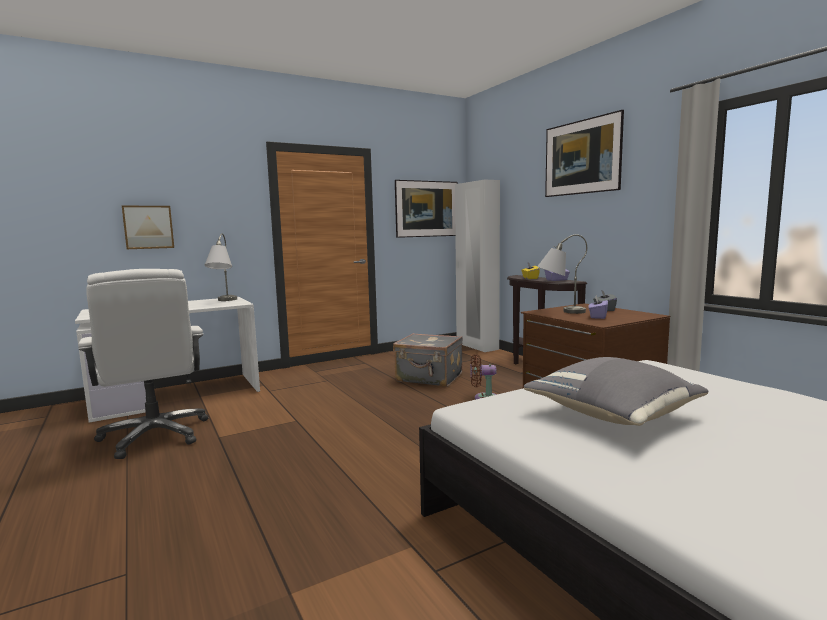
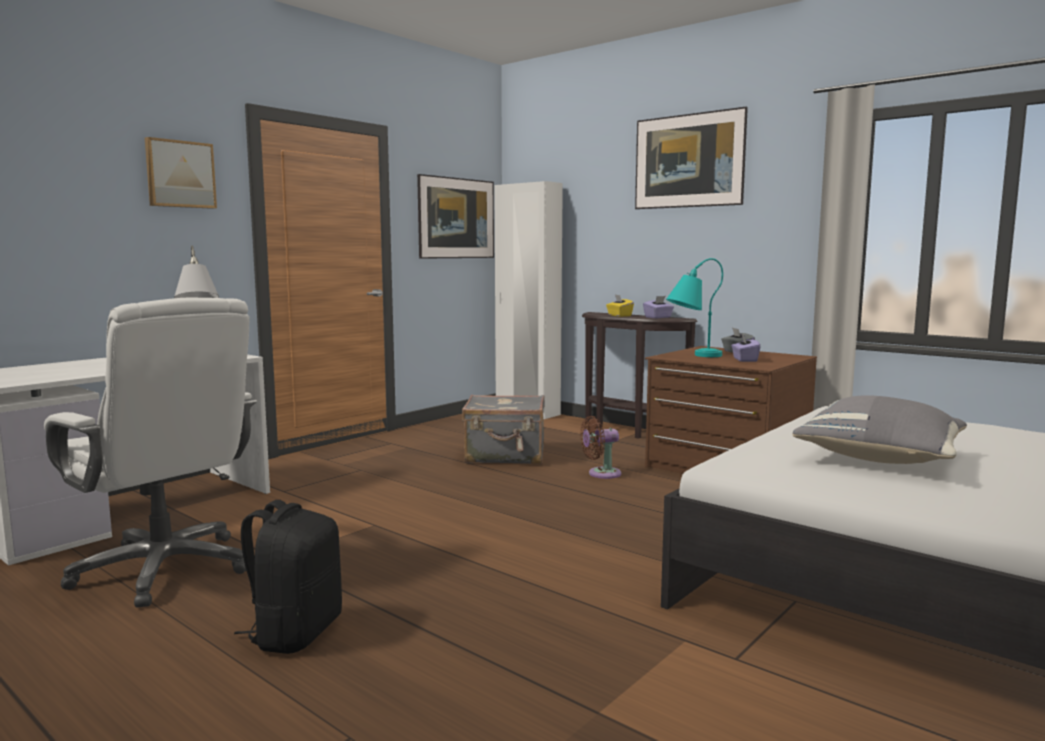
camera: 20 degrees left, 0 degrees up
(148, 227) = (63, 231): picture -> picture (180, 174)
(175, 490) = (295, 632): none -> black backpack
(559, 312) = (692, 356): grey table lamp -> turquoise table lamp

